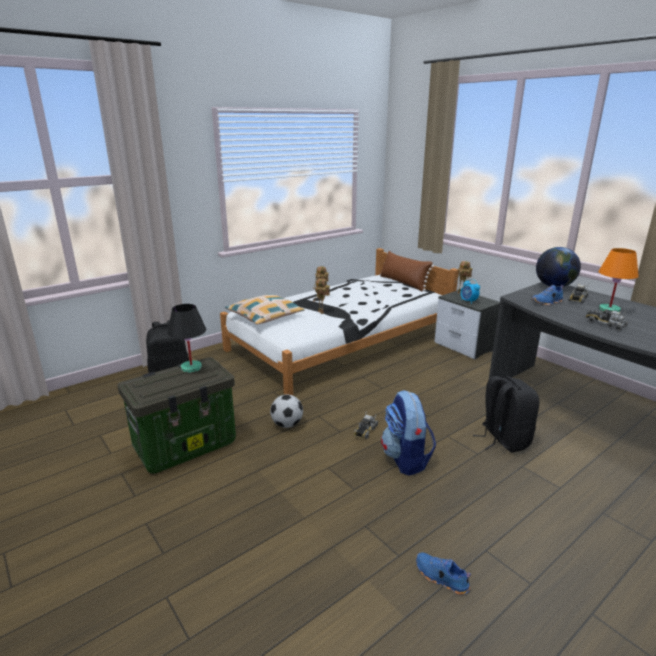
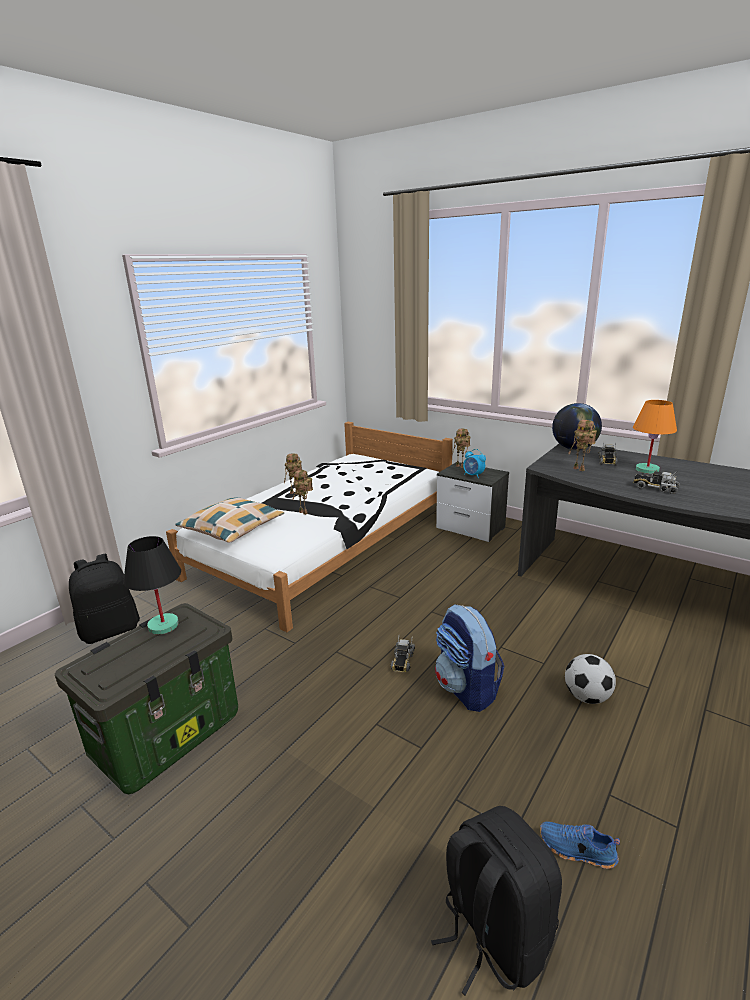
camera: 15 degrees left, 0 degrees up
(287, 424) = (300, 672): football -> football (587, 697)
(403, 283) = (385, 461): brown pillow -> none
(503, 439) = (563, 638): black backpack -> black backpack (492, 933)
(547, 302) = (580, 469): blue shoe -> toy robot

